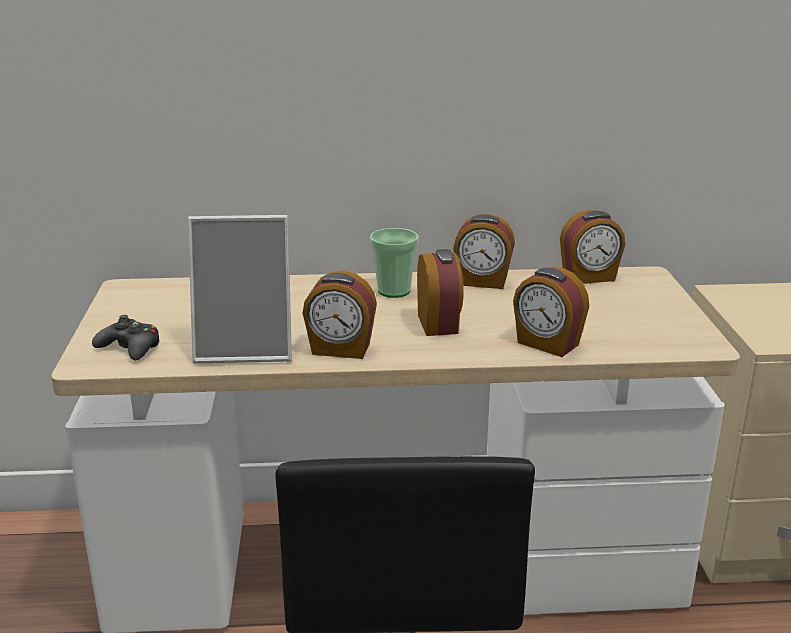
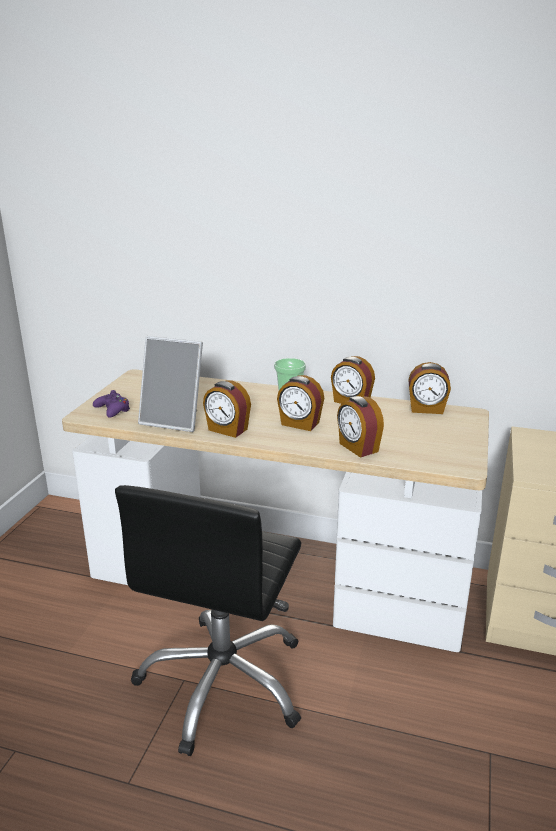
camera: 20 degrees right, 0 degrees up
(130, 348) = (112, 410): black game controller -> purple game controller
(439, 324) = (299, 424): alarm clock -> alarm clock turned 105 degrees clockwise

